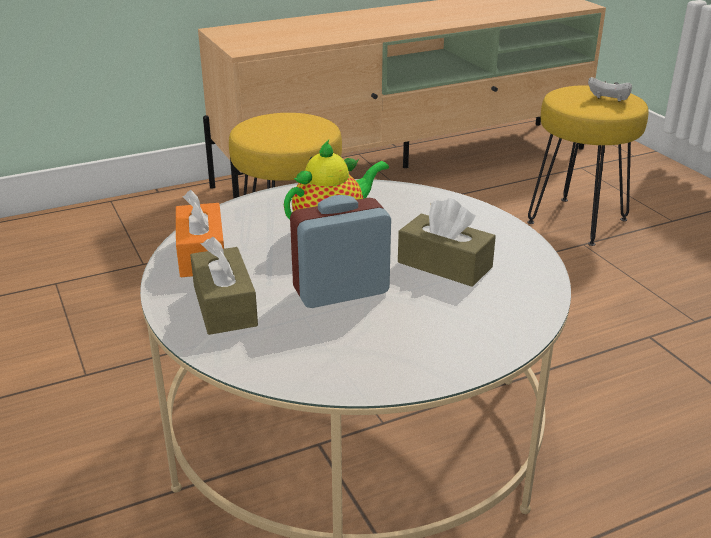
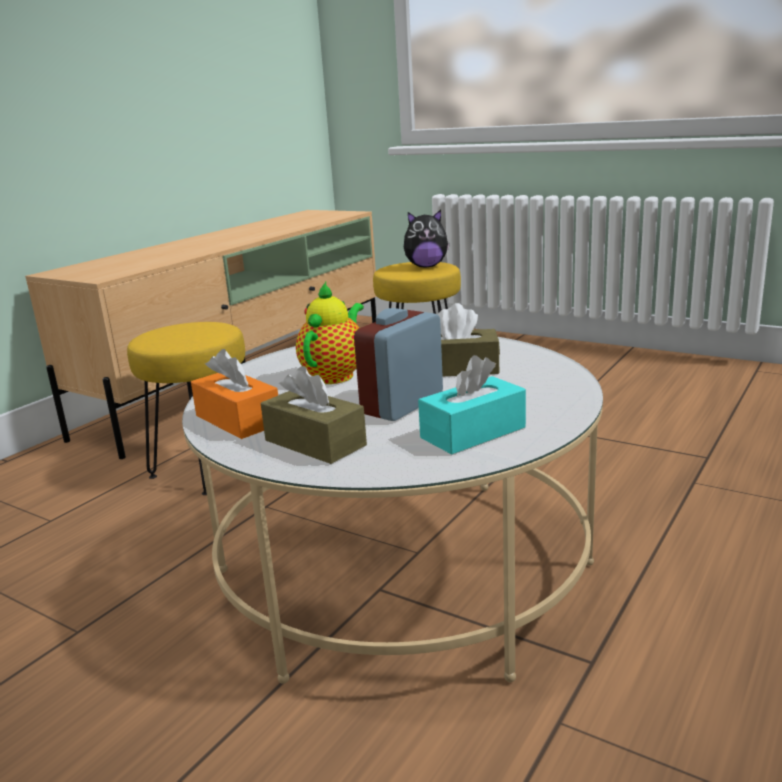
camera: 30 degrees left, 10 degrees down
(355, 351) = (473, 432): none -> turquoise tissue box
(608, 100) = (426, 266): white game controller -> plush toy

